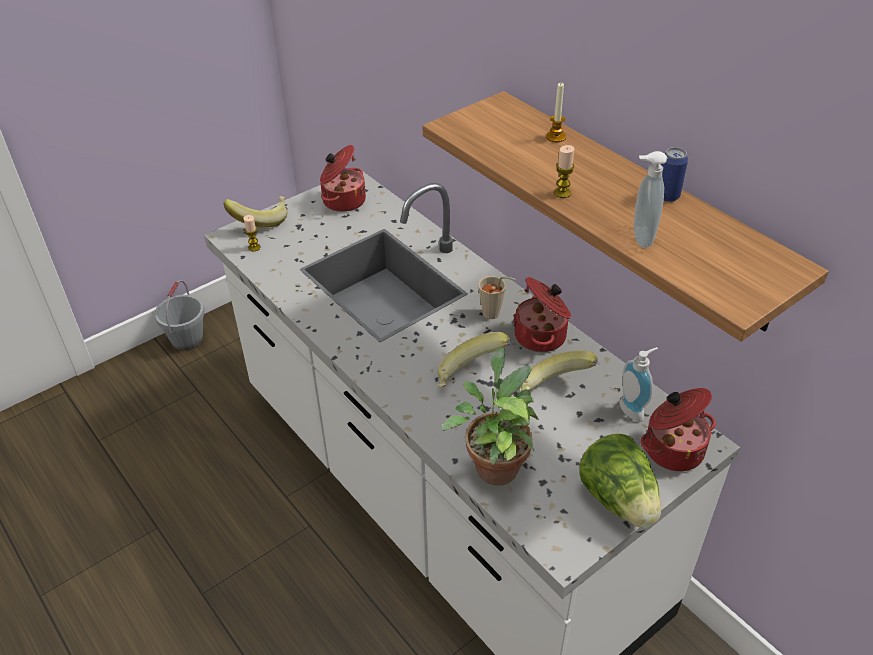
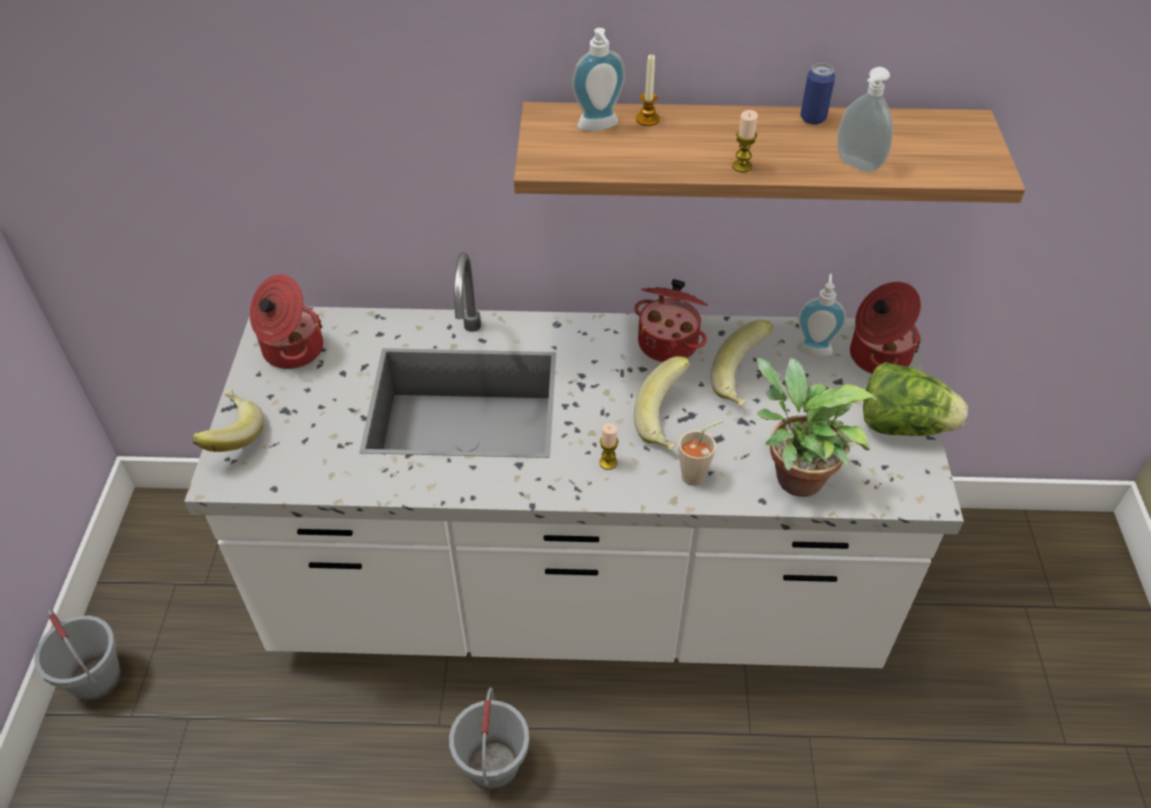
camera: 50 degrees left, 5 degrees up
(254, 247) = (271, 469): candle -> candle (608, 462)
(283, 540) = (492, 764): none -> grey bucket
(494, 314) = (606, 353): beige cup -> beige cup (698, 475)
(518, 125) = (599, 127): none -> soap dispenser

